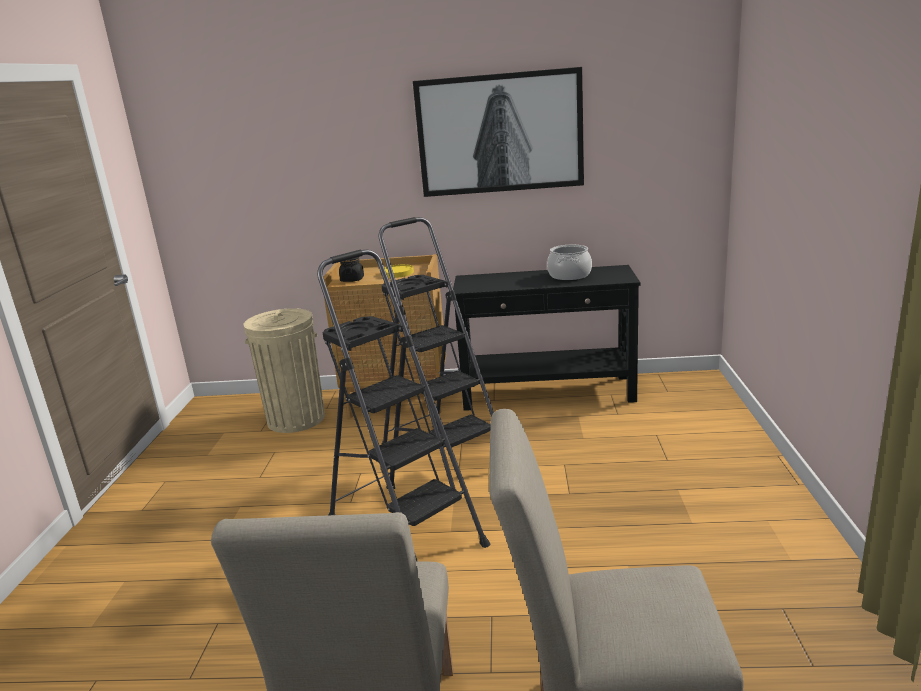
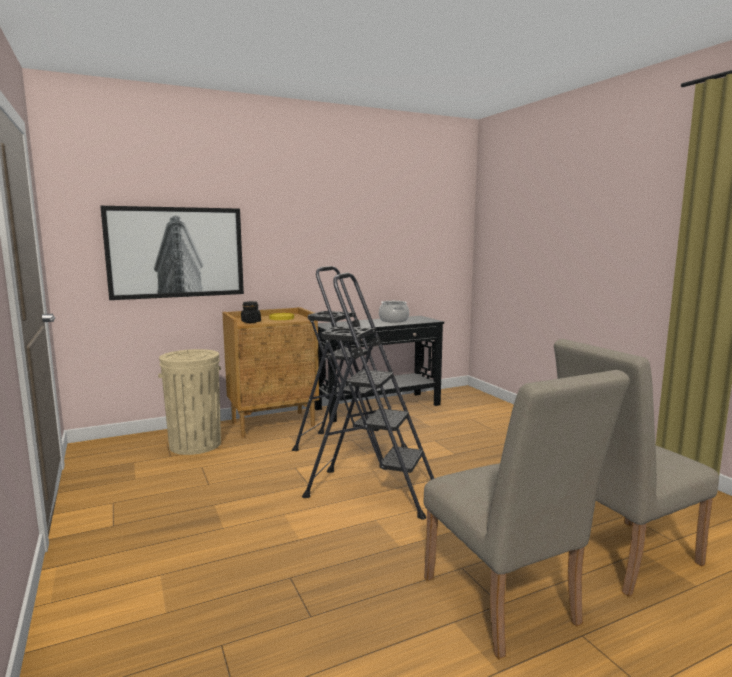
camera: 30 degrees left, 10 degrees down
(500, 133) = (344, 223): picture -> picture (176, 252)

